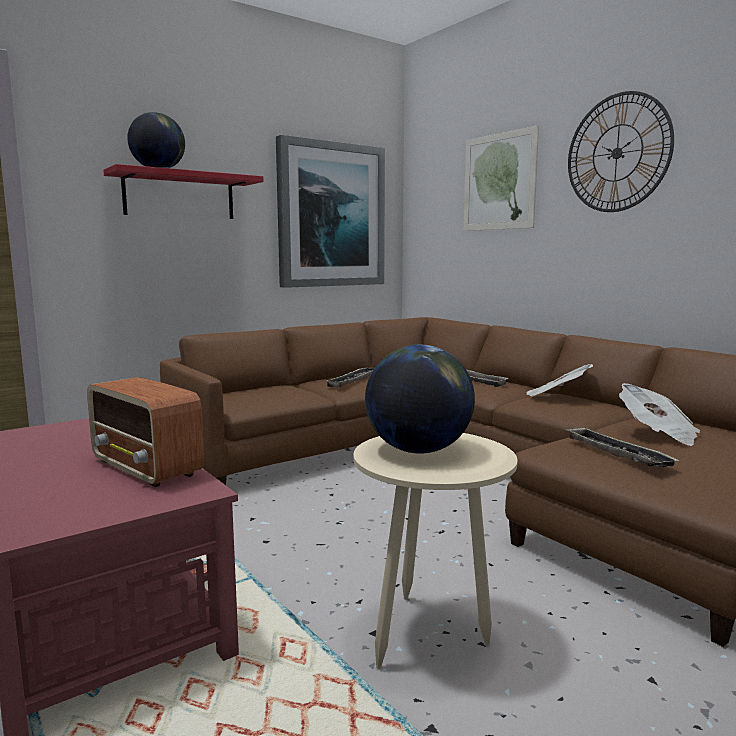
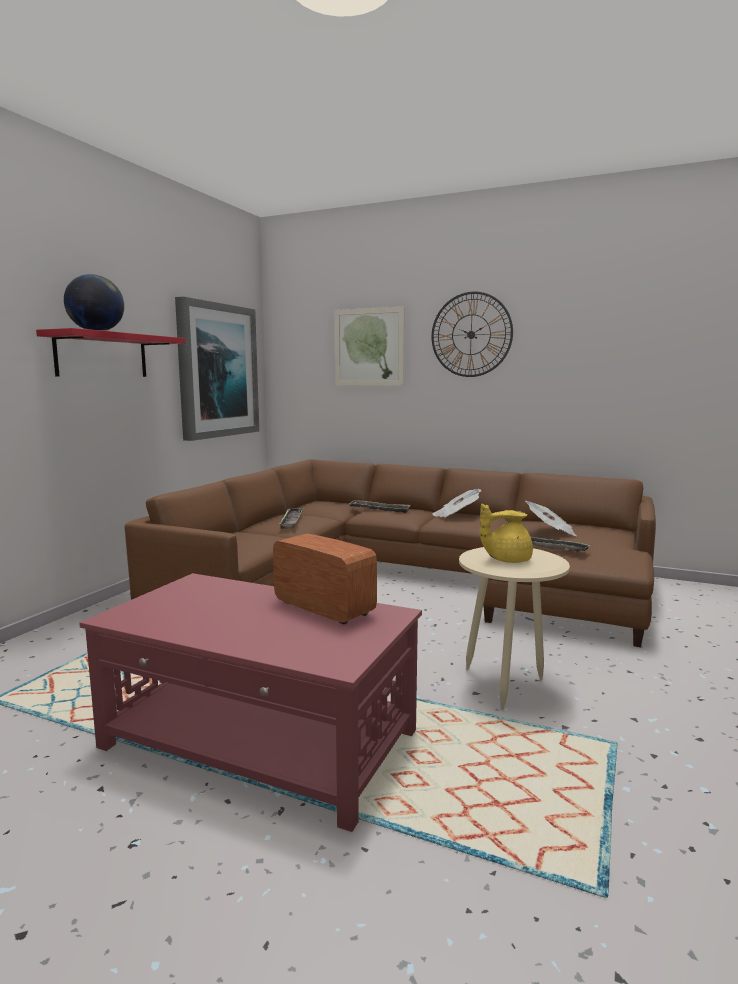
camera: 30 degrees left, 0 degrees up
(147, 468) = (323, 608): radio -> radio turned 150 degrees counterclockwise
(418, 450) = (506, 560): globe -> yellow teapot

